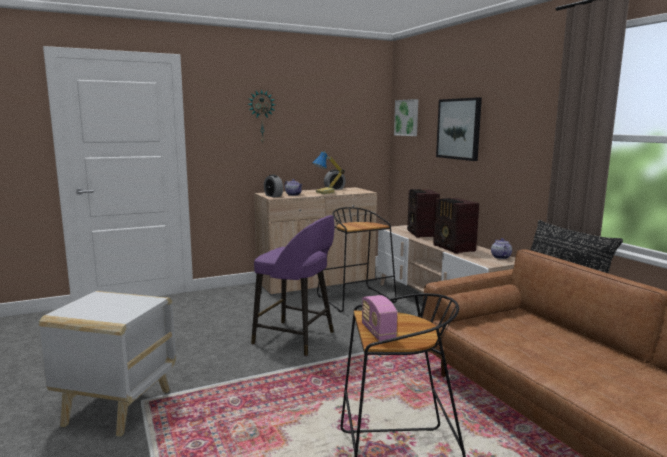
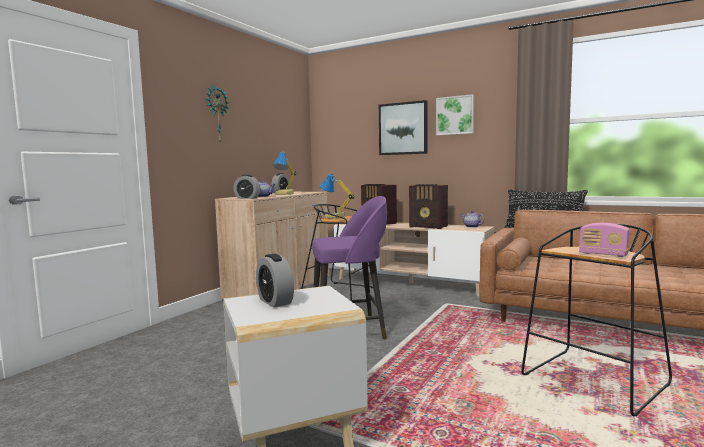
camera: 35 degrees left, 5 degrees down
(106, 302) = (275, 301): none -> alarm clock
(354, 223) = (334, 217): none -> table lamp
(407, 117) = (335, 124): picture -> picture (455, 115)

